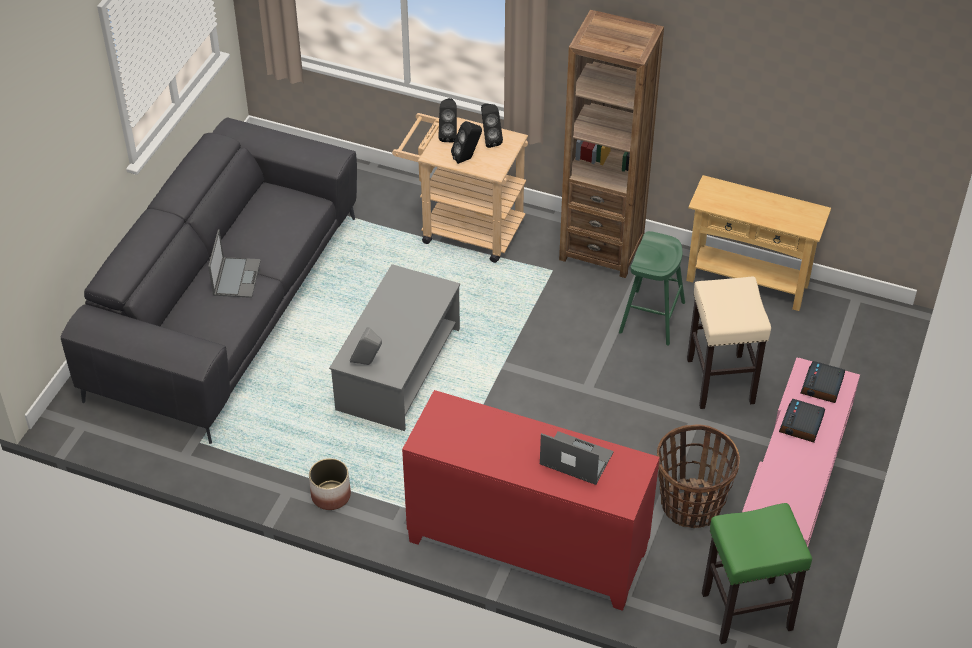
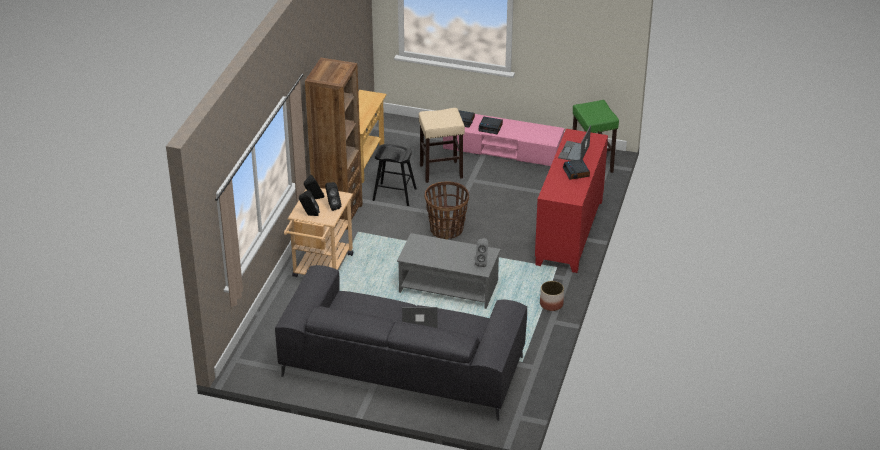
camera: 95 degrees left, 10 degrees down
(507, 454) = (576, 172): none -> alarm clock
(652, 317) = (394, 194): green stool -> black stool
(691, 505) = (530, 181): basket -> basket (446, 229)

